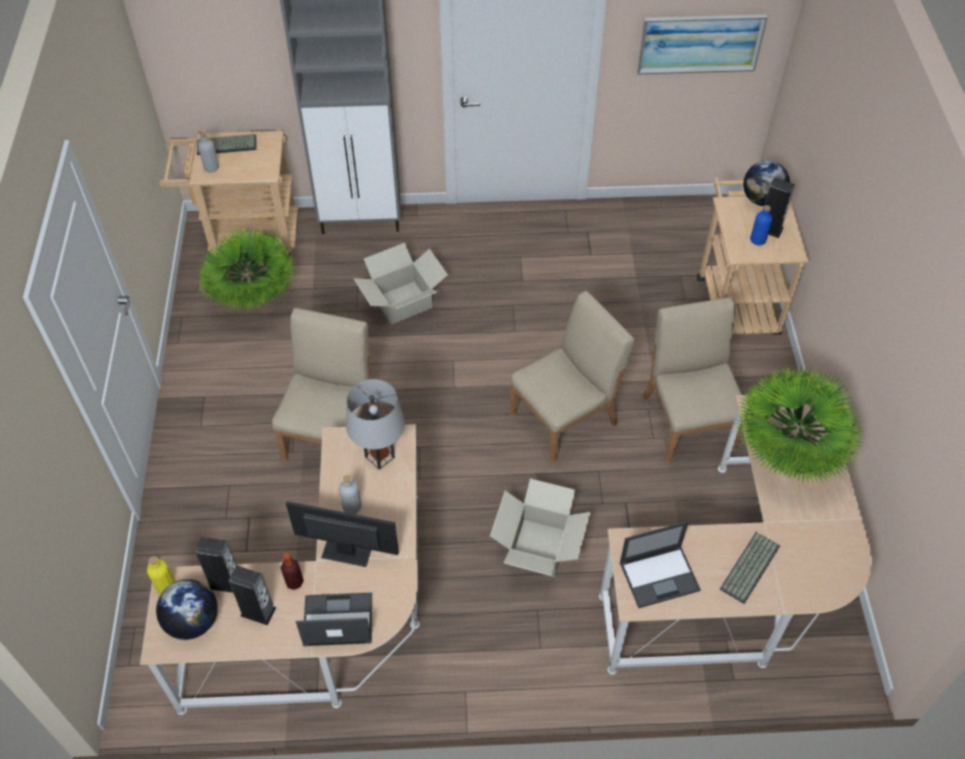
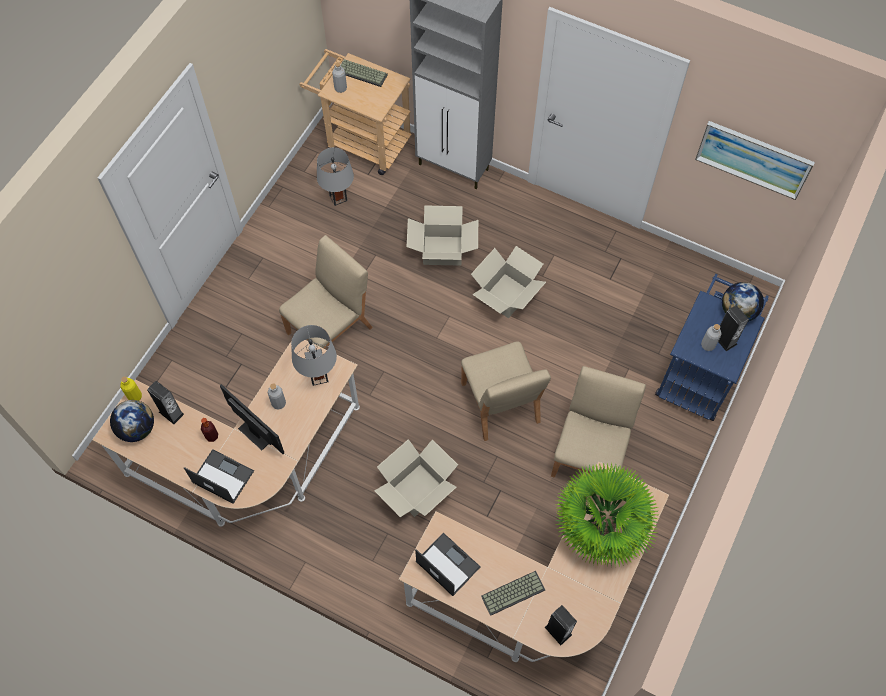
camera: 30 degrees right, 10 degrees up
(254, 301) = (338, 198): potted plant -> grey table lamp
(258, 611) = (178, 444): speaker -> speaker (558, 631)
(499, 314) = (507, 296): none -> cardboard box
(565, 419) = (500, 404): beige chair -> beige chair turned 75 degrees clockwise
(660, 576) = (447, 564): laptop -> laptop turned 150 degrees counterclockwise
(735, 298) = (699, 373): beige cart -> blue cart
(757, 240) = (707, 345): blue bottle -> grey bottle

